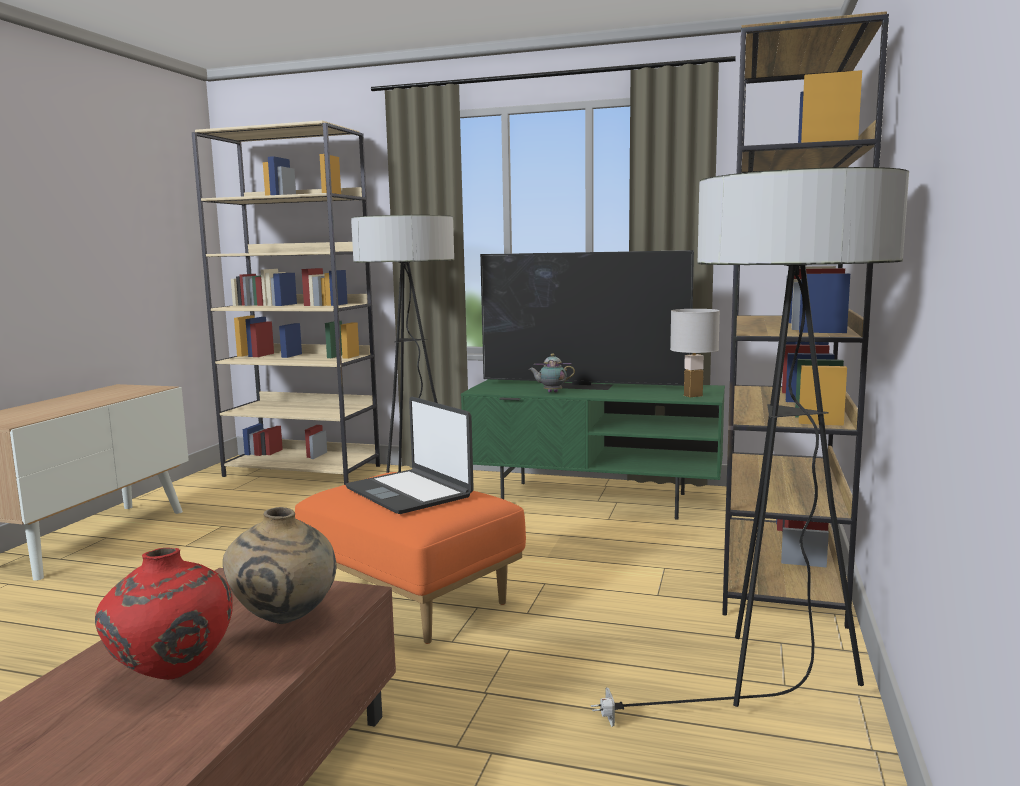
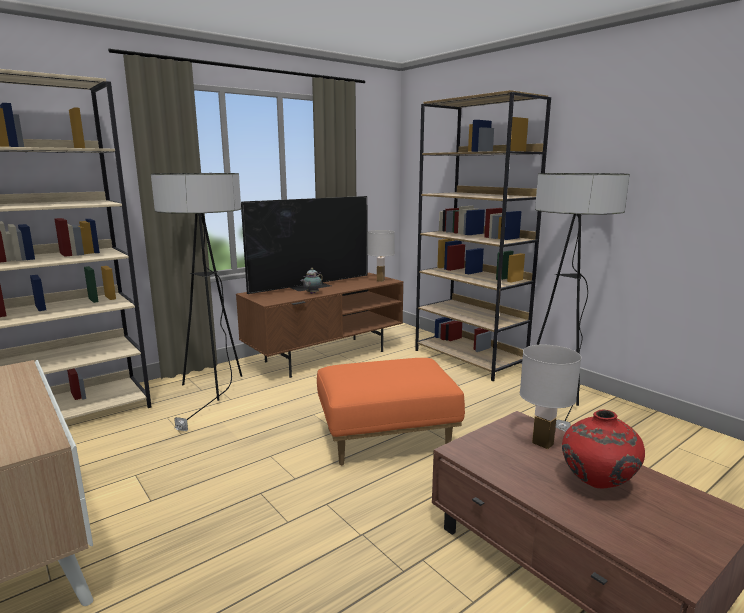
camera: 55 degrees left, 5 degrees up
(285, 620) = (542, 443): beige vase -> white table lamp
(410, 493) = (390, 371): laptop -> none
(595, 499) = (325, 356): green tv stand -> brown tv stand

